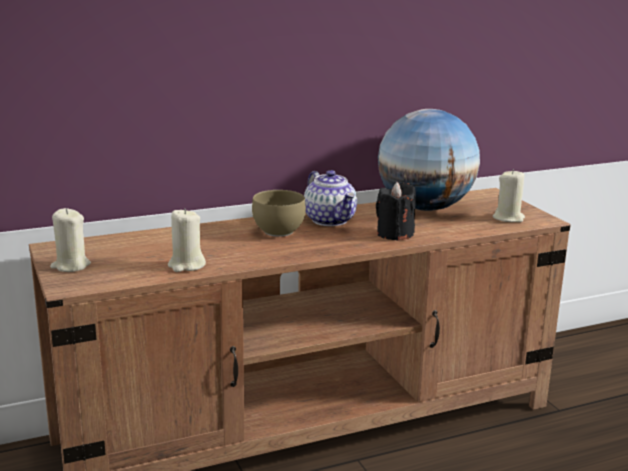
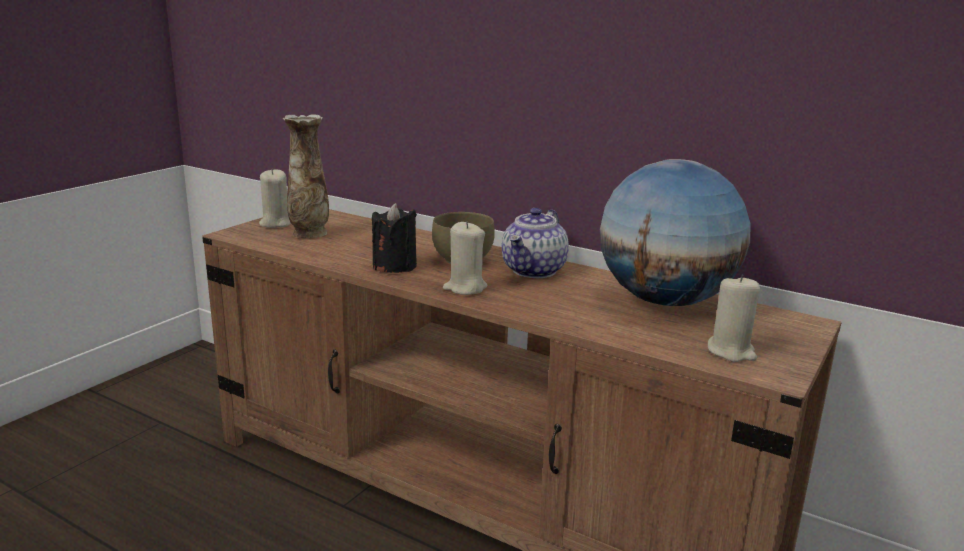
camera: 55 degrees right, 0 degrees up
(124, 260) = (309, 233): none -> vase
(186, 265) = (325, 252): beige candle -> beige candle (465, 288)
(395, 234) = (547, 305): black candle -> black candle (394, 266)

